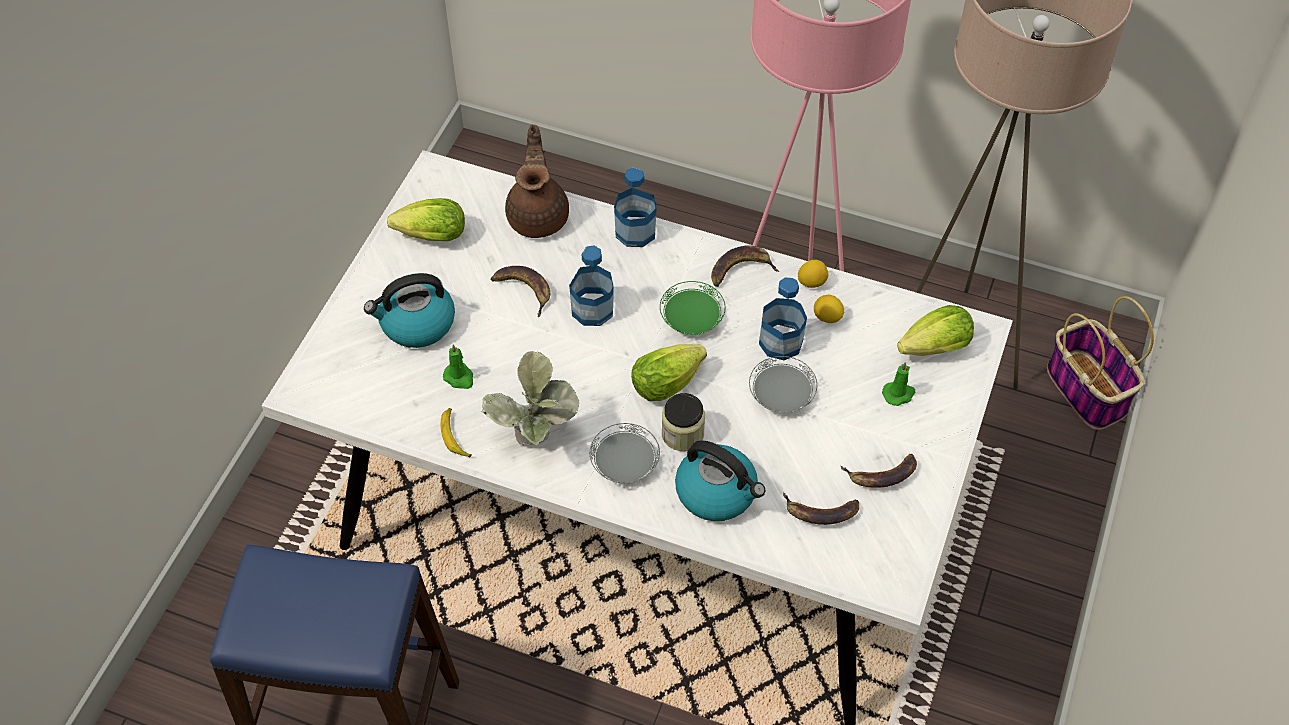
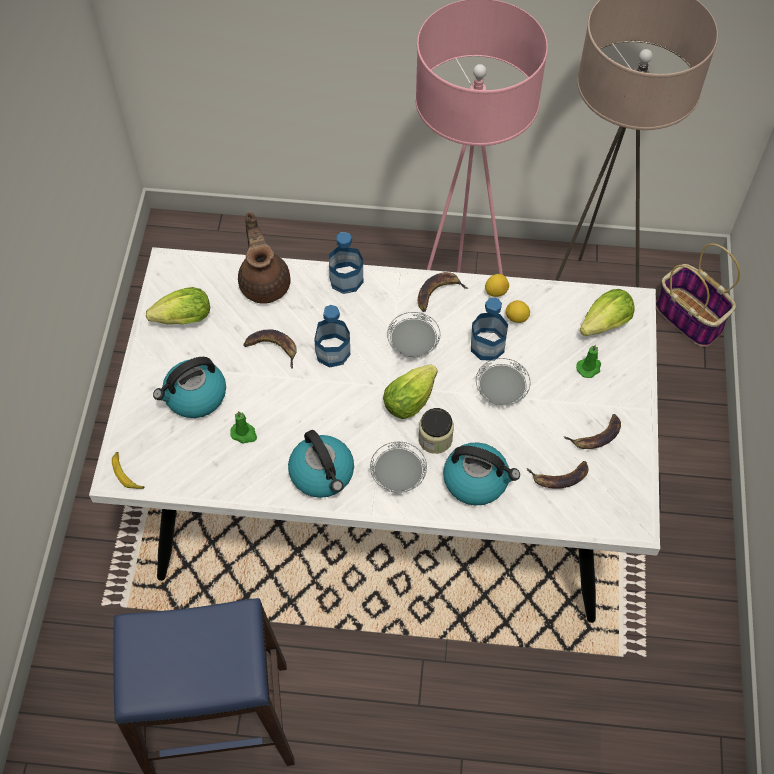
camera: 15 degrees left, 5 degrees up
(455, 436) = (256, 483): banana -> banana (127, 473)
(536, 443) = (323, 474): potted plant -> kettle
(691, 320) = (413, 343): green plate -> grey plate

